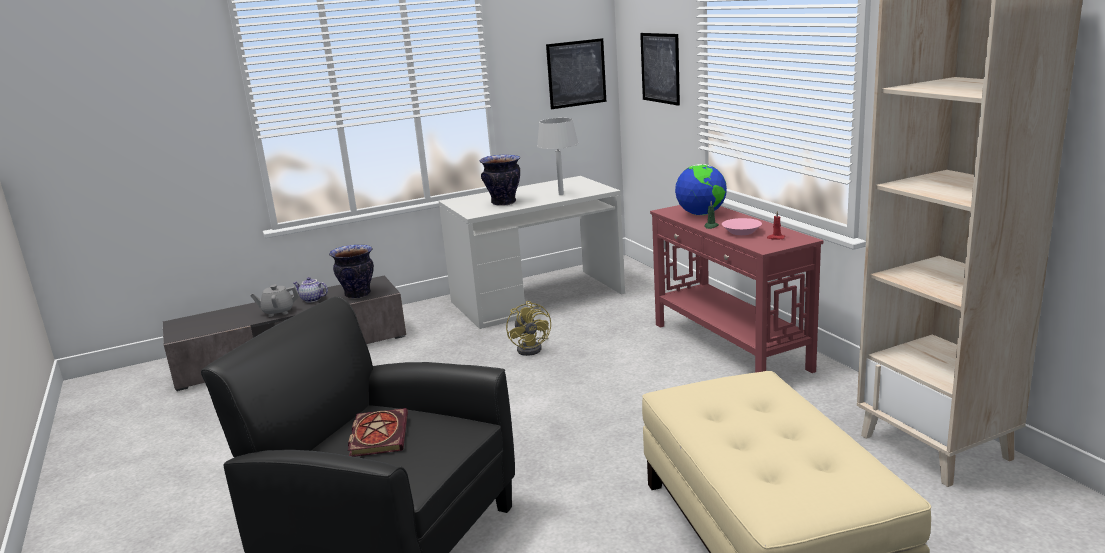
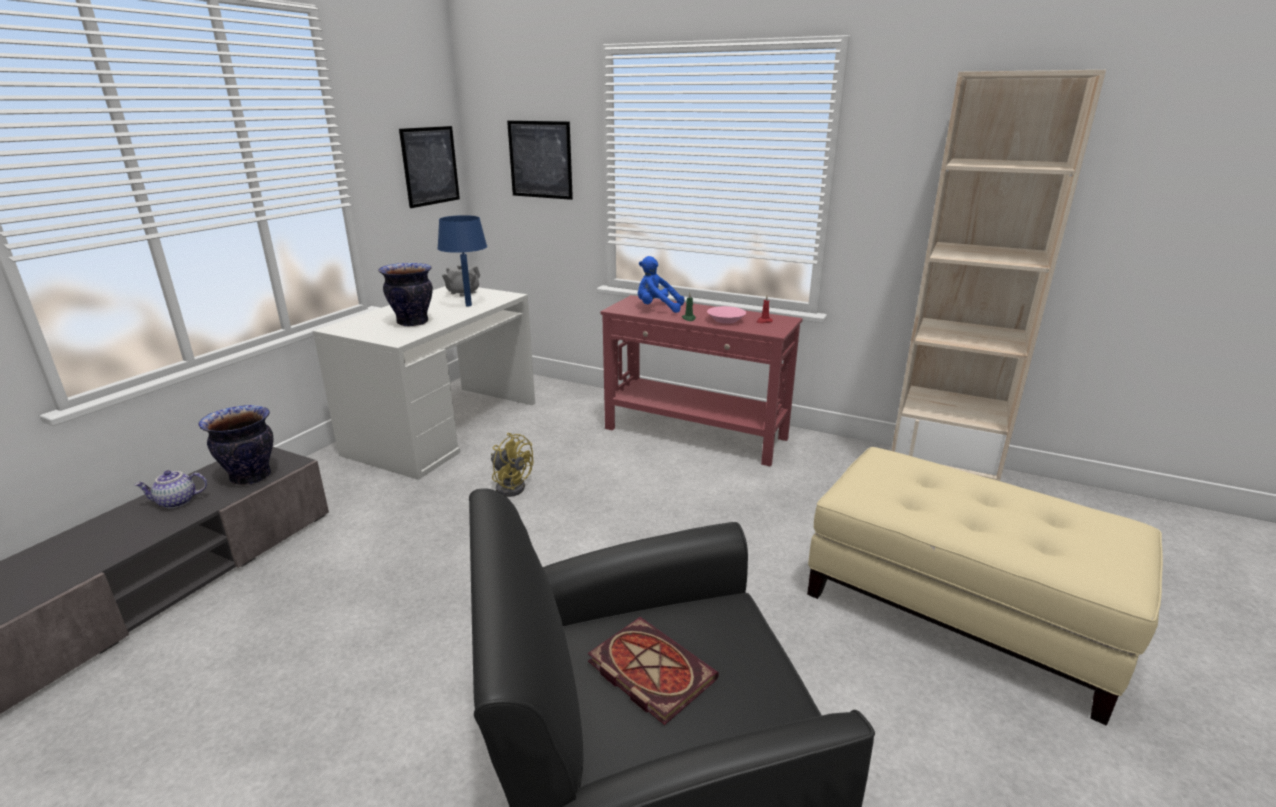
camera: 40 degrees left, 5 degrees up
(278, 312) = (134, 536): grey teapot -> grey teapot (463, 293)
(561, 194) = (469, 305): grey table lamp -> blue table lamp
(701, 214) = (657, 308): globe -> blue plush toy

